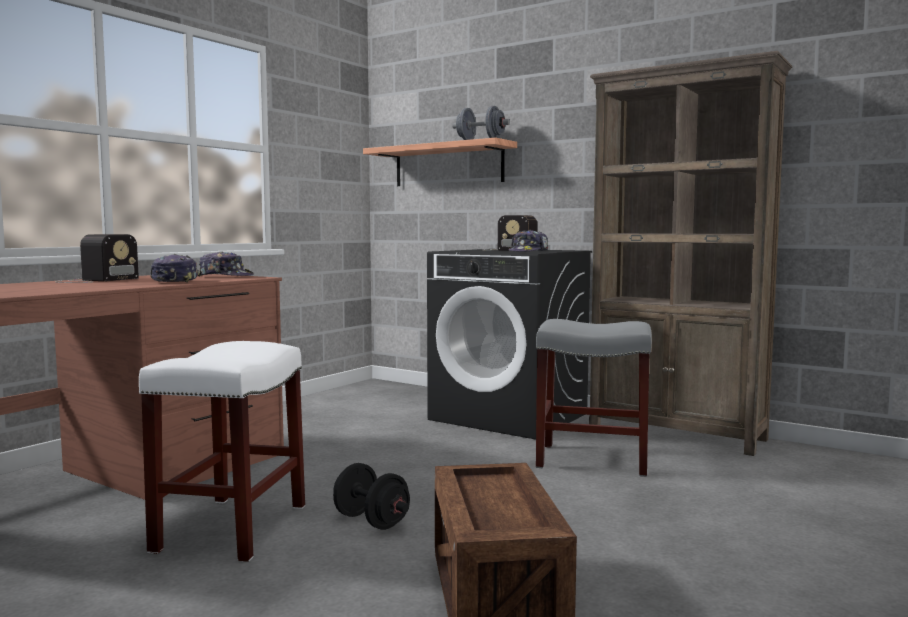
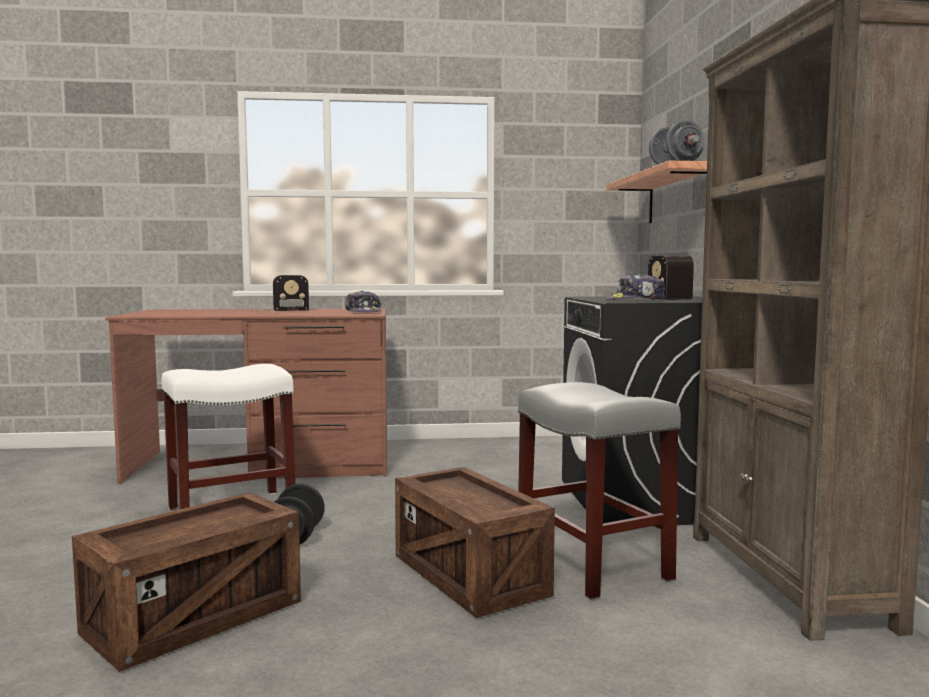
camera: 50 degrees right, 0 degrees up
(175, 281) = (301, 313): cap -> none
(559, 491) = (470, 576): none -> crate

